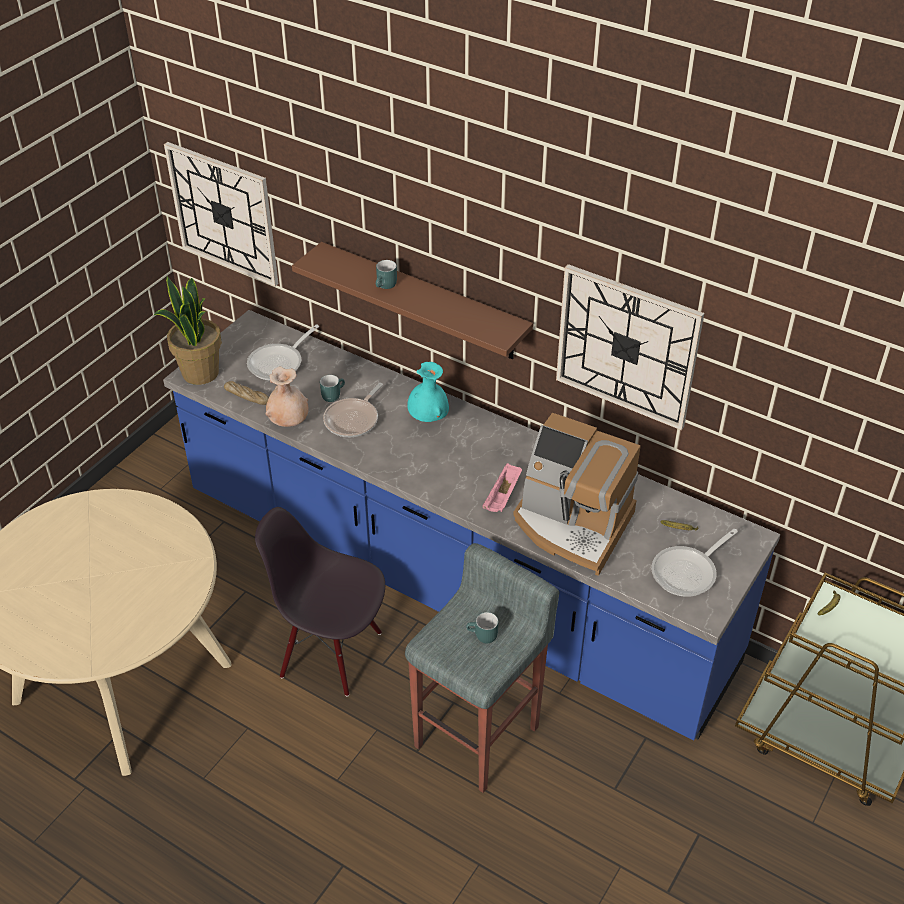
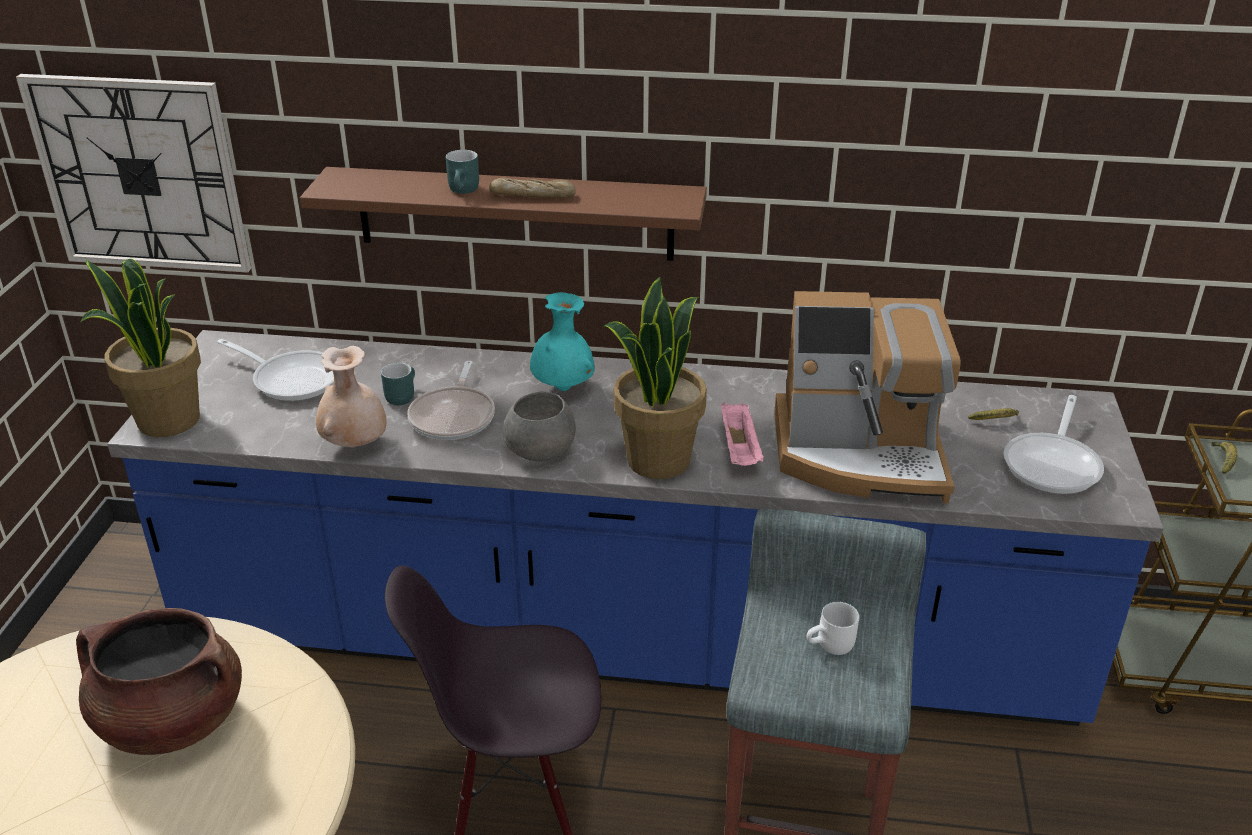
camera: 25 degrees left, 10 degrees down
(131, 555) = (171, 721): none -> brown cooking pot
(247, 396) = (265, 430): bread -> bread (532, 196)
(279, 363) = (292, 379): frying pan -> frying pan turned 75 degrees counterclockwise
(388, 458) = (541, 449): none -> grey bowl
(449, 488) = (657, 460): none -> potted plant
(482, 637) = (832, 647): turquoise mug -> white mug
(627, 346) = (864, 174): wall clock -> none

